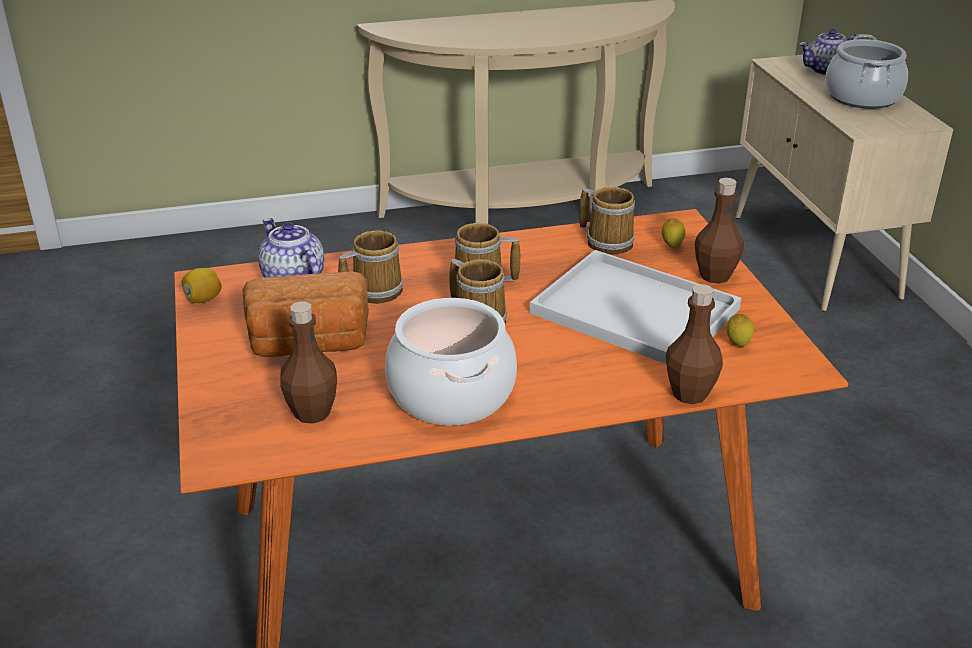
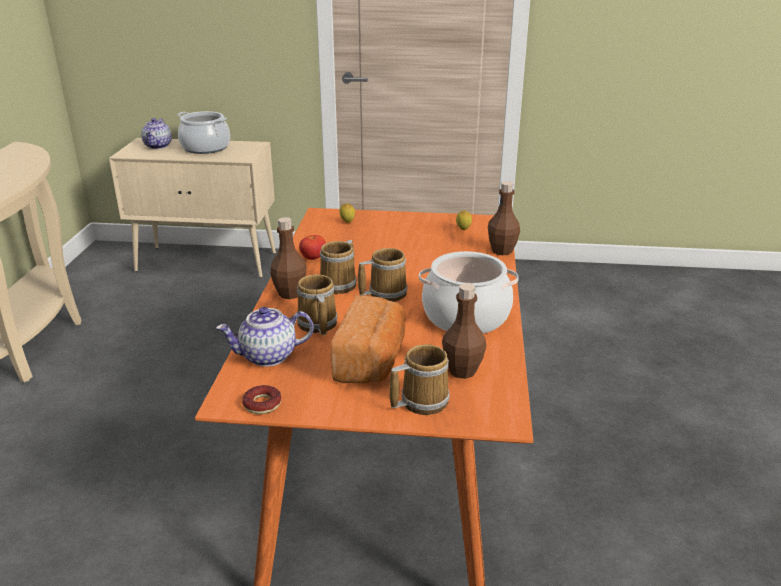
camera: 70 degrees left, 5 degrees down
(203, 299) = (262, 404): lemon -> donut
(540, 249) = (313, 258): none -> tomato
(608, 241) = (323, 237): mug -> mug (421, 401)
(630, 310) = (409, 248): white tray -> none
(715, 276) = (390, 219): brown bottle -> brown bottle (290, 293)

